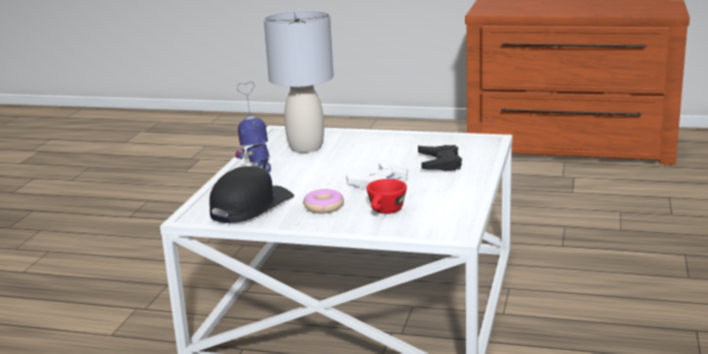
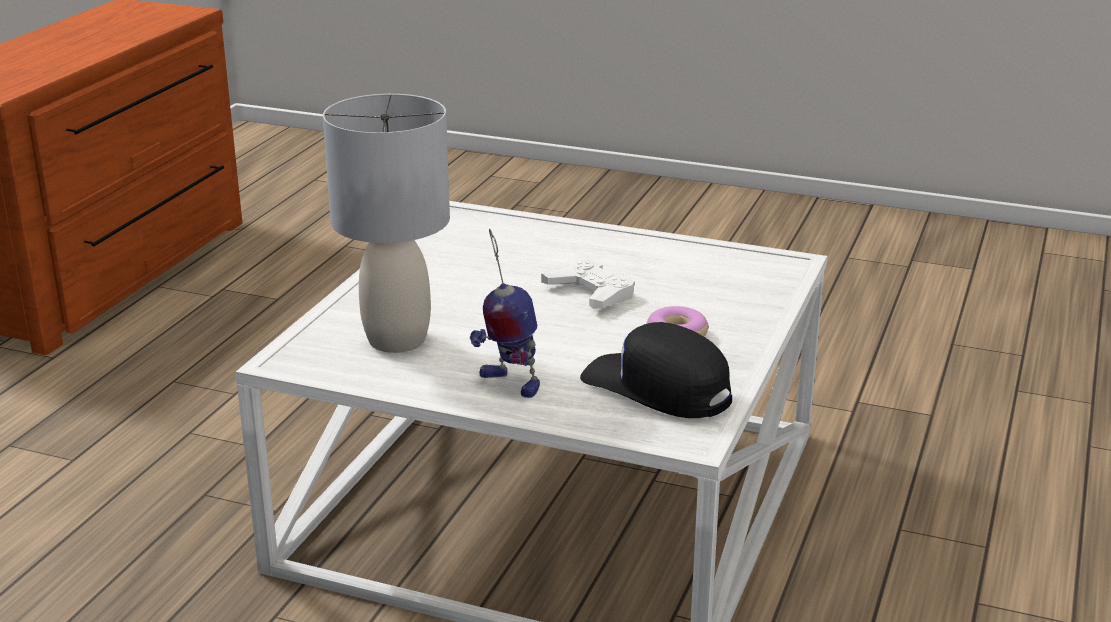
camera: 85 degrees left, 5 degrees up
(385, 212) = (706, 296): red cup -> none
(440, 163) = (534, 251): black game controller -> none

